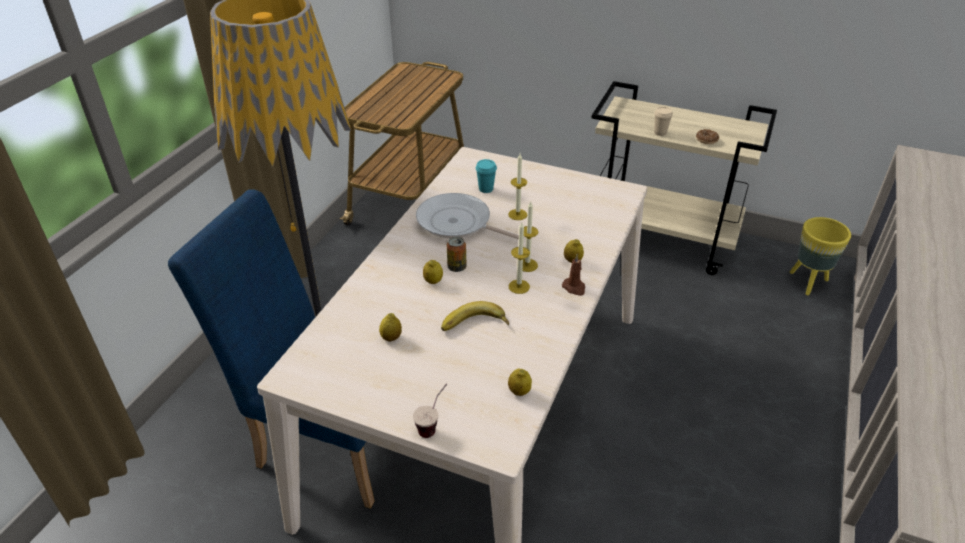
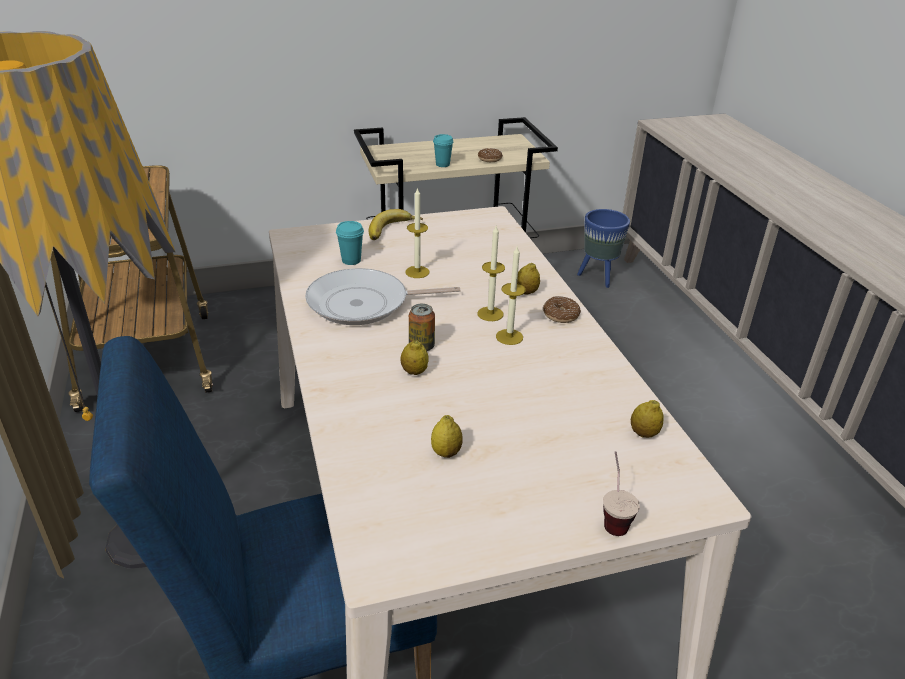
camera: 40 degrees left, 5 degrees down
(474, 325) = (517, 394): banana -> banana (394, 231)
(574, 288) = (560, 315): brown candle -> donut
(660, 133) = (442, 164): beige cup -> turquoise cup
(808, 282) = (598, 277): yellow planter -> blue planter

